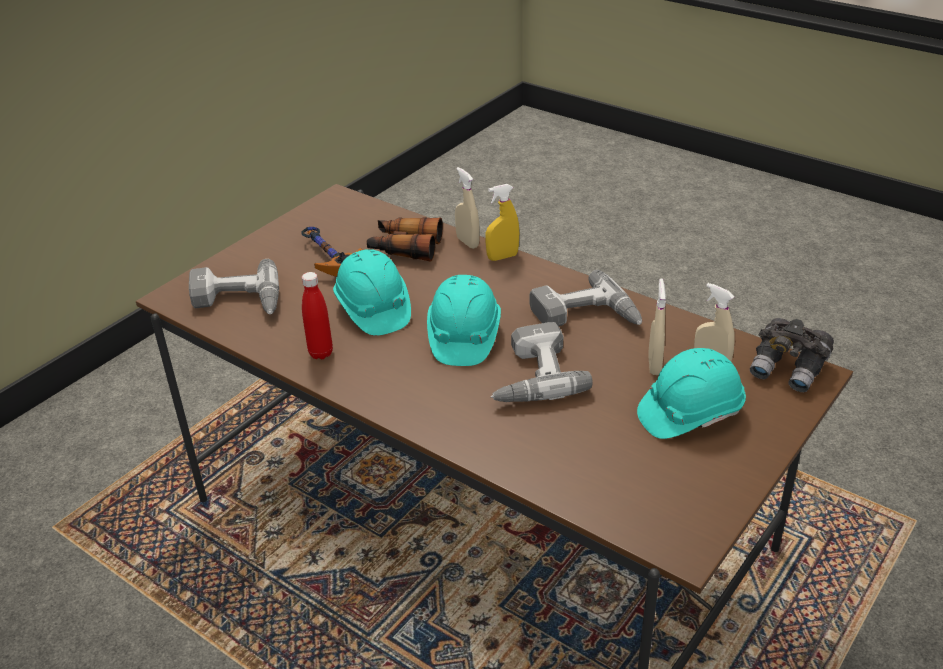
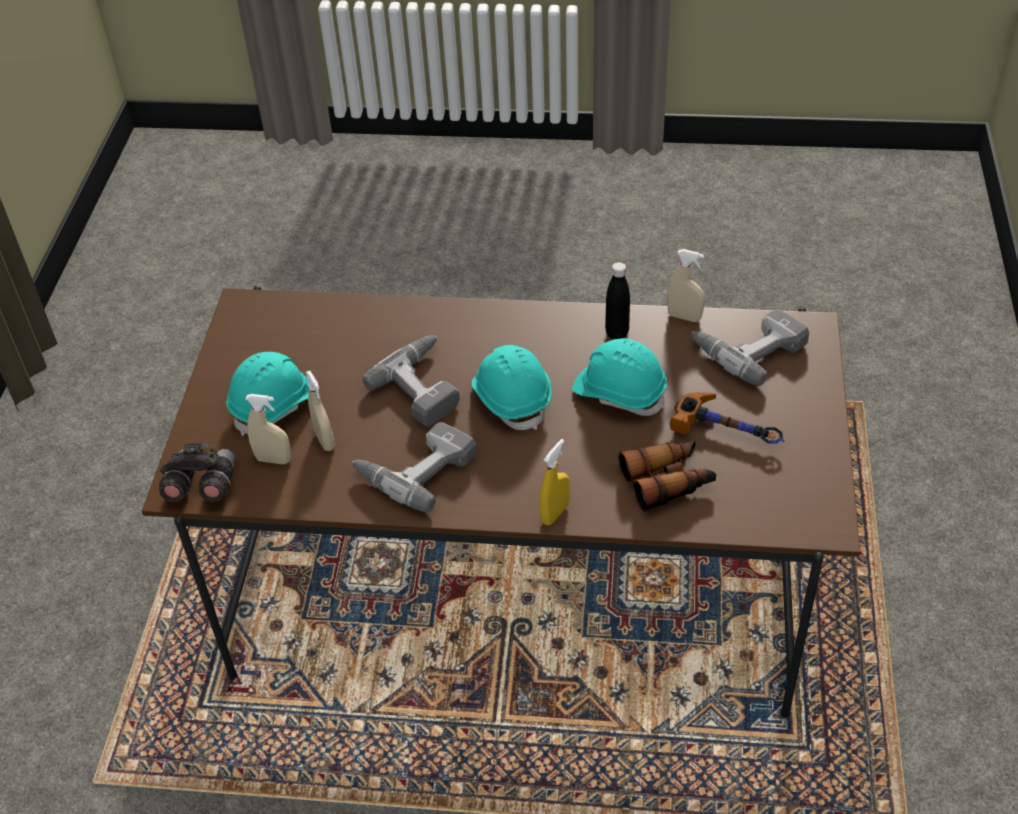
camera: 150 degrees right, 10 degrees up
(321, 353) = (617, 333): red bottle -> black bottle
(467, 242) = (610, 519): beige spray bottle -> beige spray bottle (684, 317)

